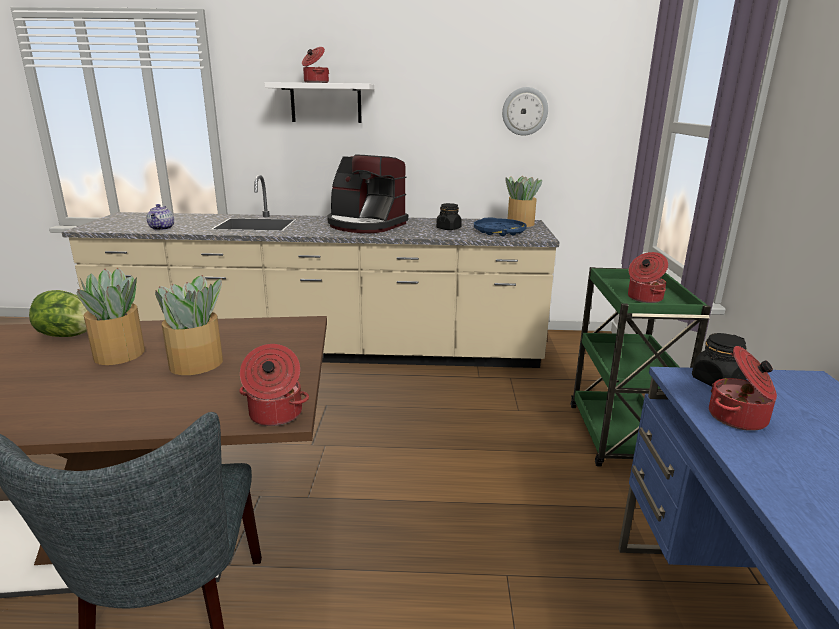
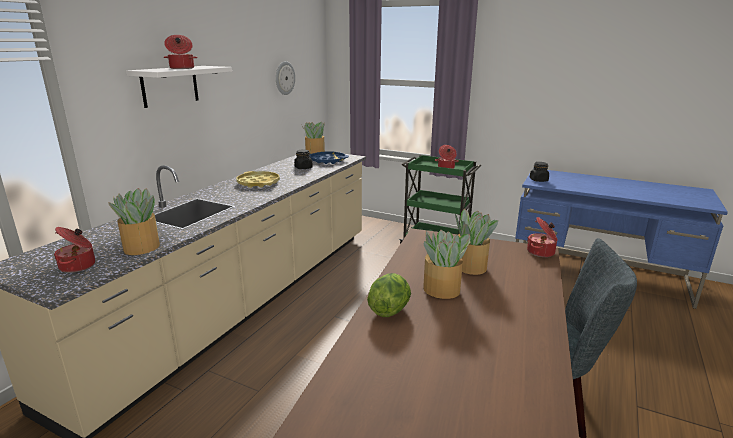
camera: 65 degrees left, 0 degrees up
(162, 228) = (141, 248): teapot -> potted plant
(365, 225) = (258, 183): coffee machine -> yellow tray
(739, 418) = (566, 185): cooking pot -> cooking pot (79, 266)

